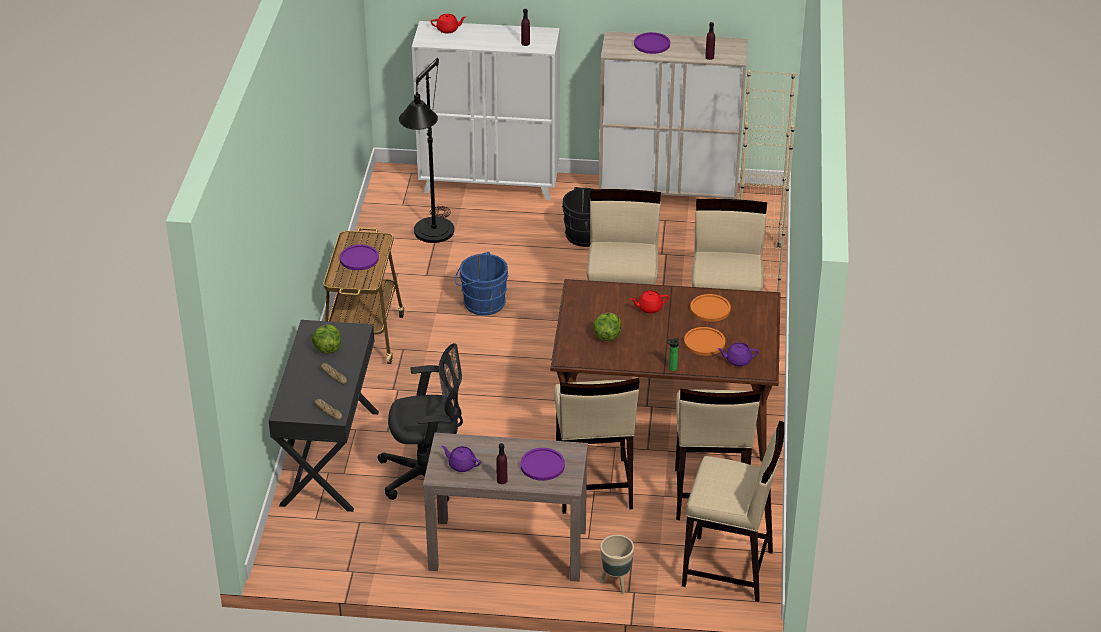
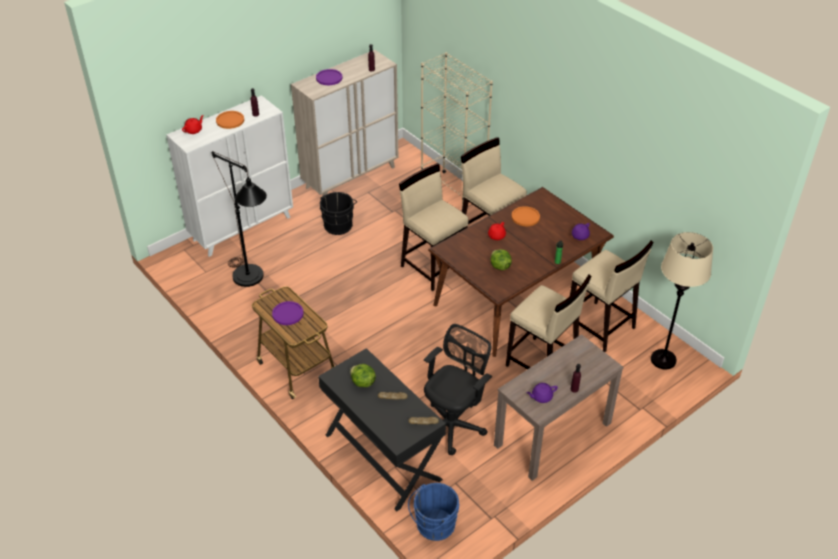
camera: 45 degrees left, 5 degrees up
(481, 303) = (336, 301): blue bucket -> blue bucket (433, 526)
(542, 465) = (580, 364): purple plate -> none
(616, 583) = (628, 409): beige planter -> none
(704, 342) = (550, 237): orange plate -> orange plate (230, 120)
(728, 569) = (663, 360): beige stool -> beige floor lamp

